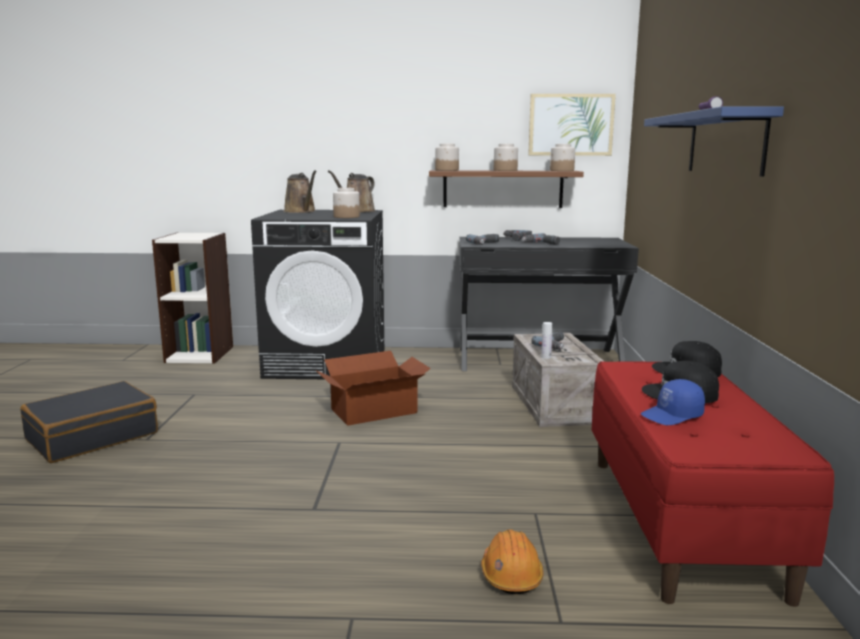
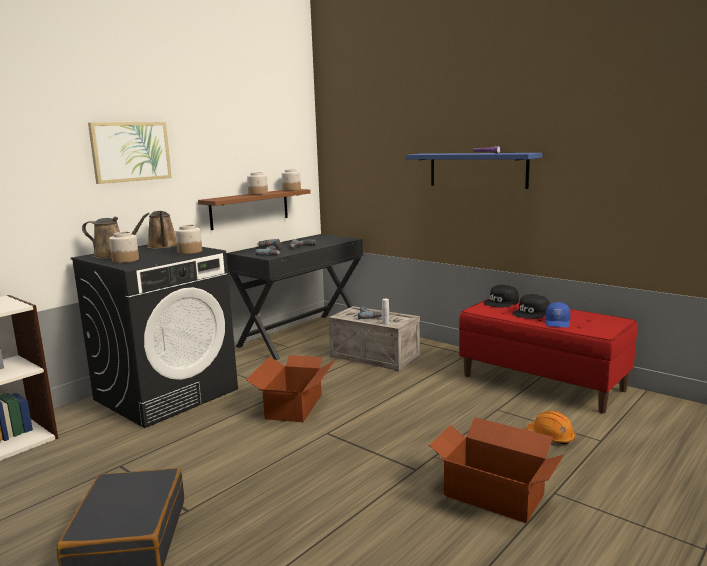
camera: 50 degrees left, 0 degrees up
(304, 573) = (493, 494): none -> cardboard box
(447, 170) = (217, 198): jar -> jar (126, 260)
(570, 125) = (286, 154): picture -> picture (131, 151)

